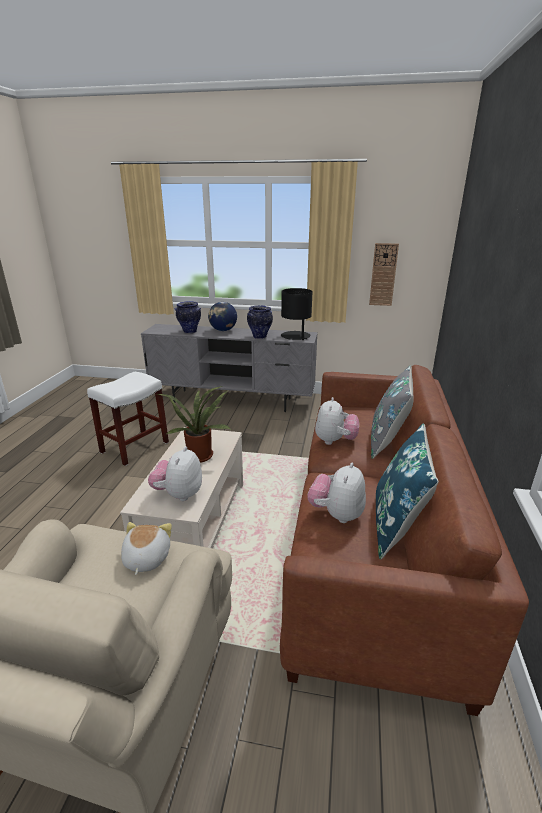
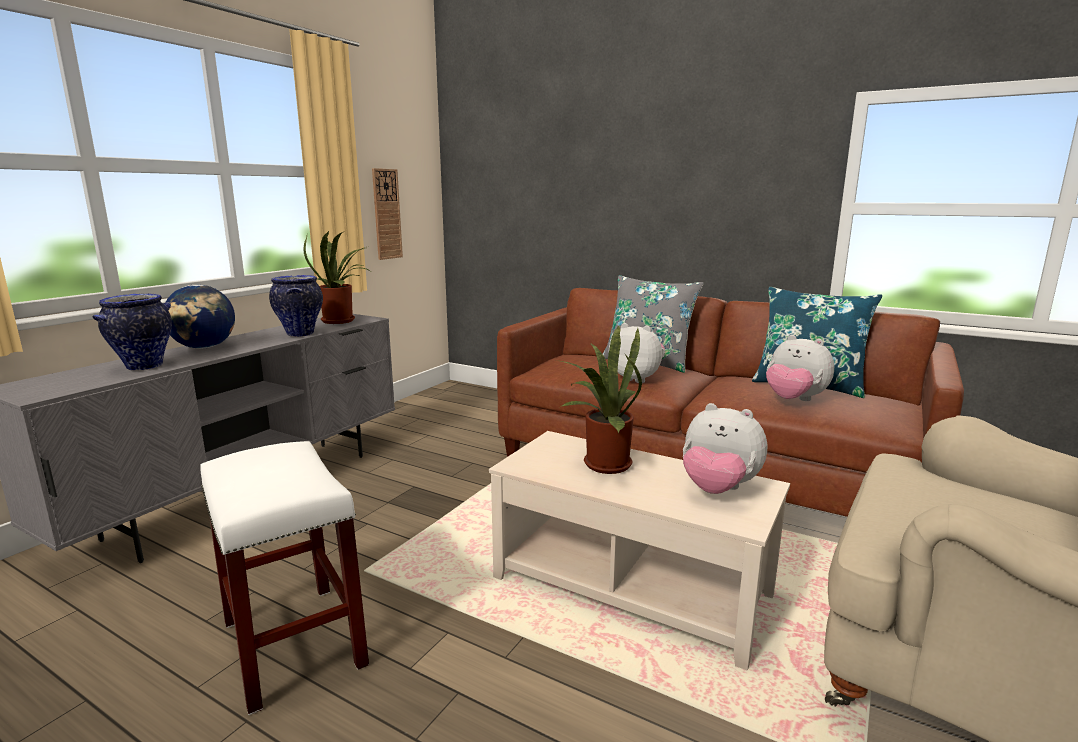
camera: 70 degrees left, 10 degrees down
(145, 559) = (926, 492): plush toy -> none
(295, 336) = (342, 321): black table lamp -> potted plant

